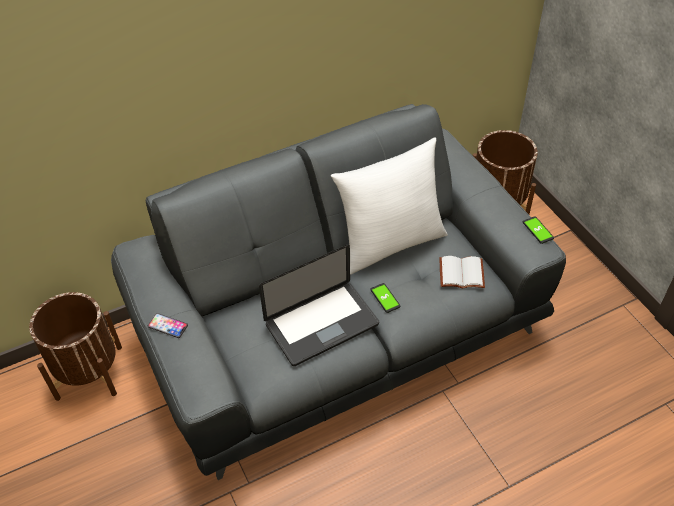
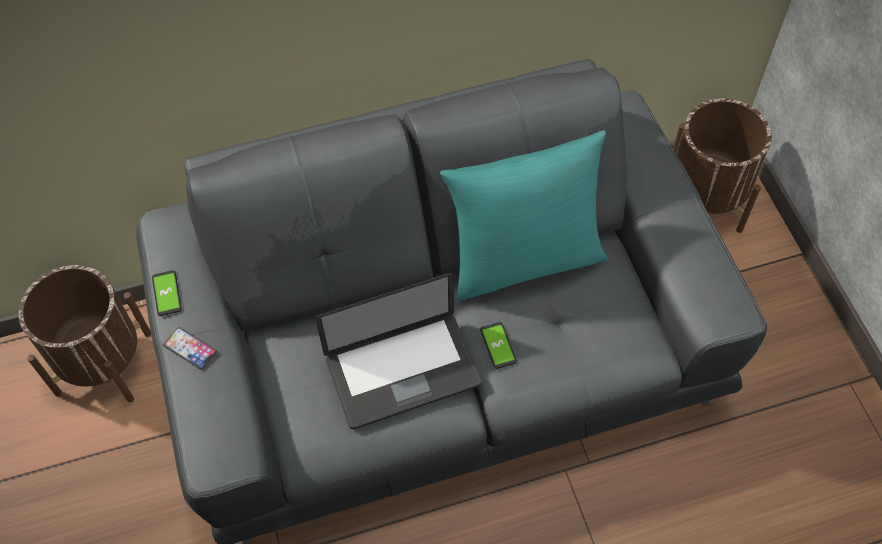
camera: 10 degrees right, 10 degrees up
(390, 243) = (524, 260): white pillow -> turquoise pillow
(460, 274) = (612, 326): white book -> none
(538, 230) = (734, 282): phone -> phone (167, 293)

